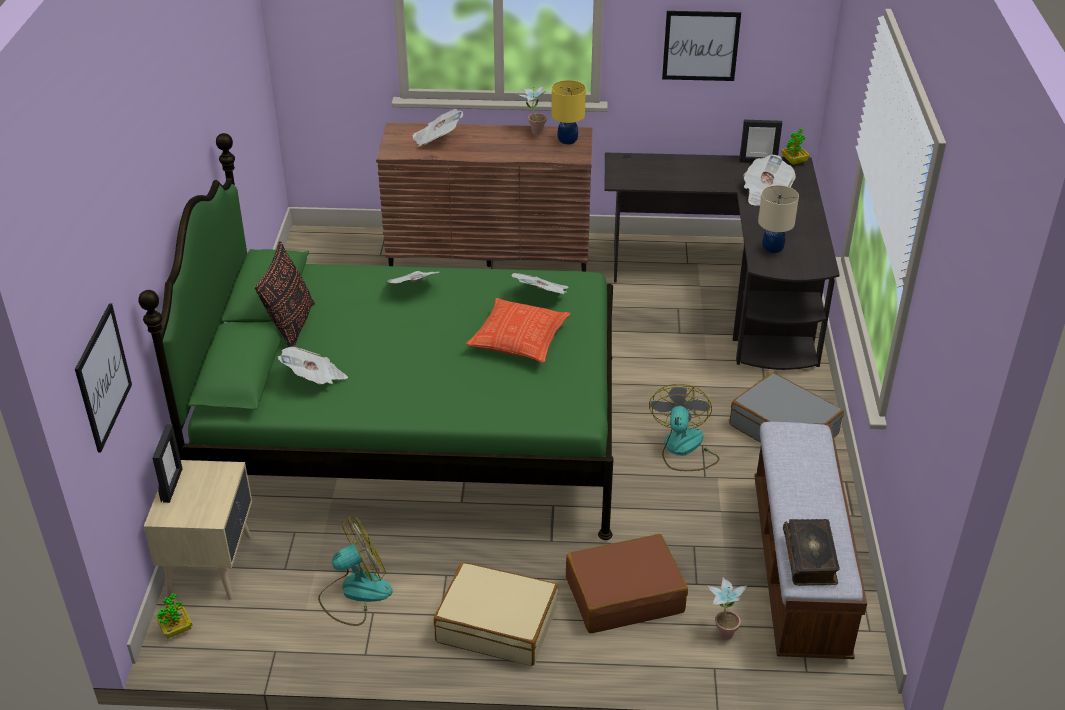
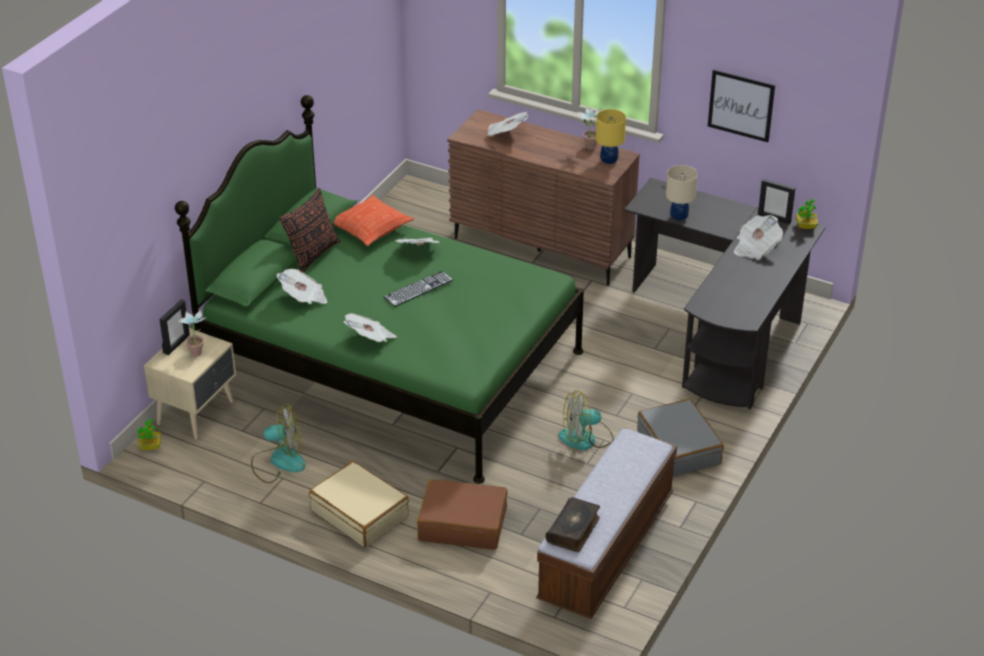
camera: 25 degrees right, 0 degrees up
(103, 377) = (126, 252): picture -> none
(445, 330) = (418, 289): none -> keyboard
(519, 341) = (467, 312): orange pillow -> orange pillow (370, 229)
(542, 296) = (510, 282): newspaper -> newspaper (370, 339)
(683, 449) = (586, 438): fan -> fan turned 135 degrees counterclockwise
(723, 630) = (515, 570): potted plant -> potted plant (197, 350)
(773, 250) = (719, 296): beige table lamp -> beige table lamp (679, 218)

